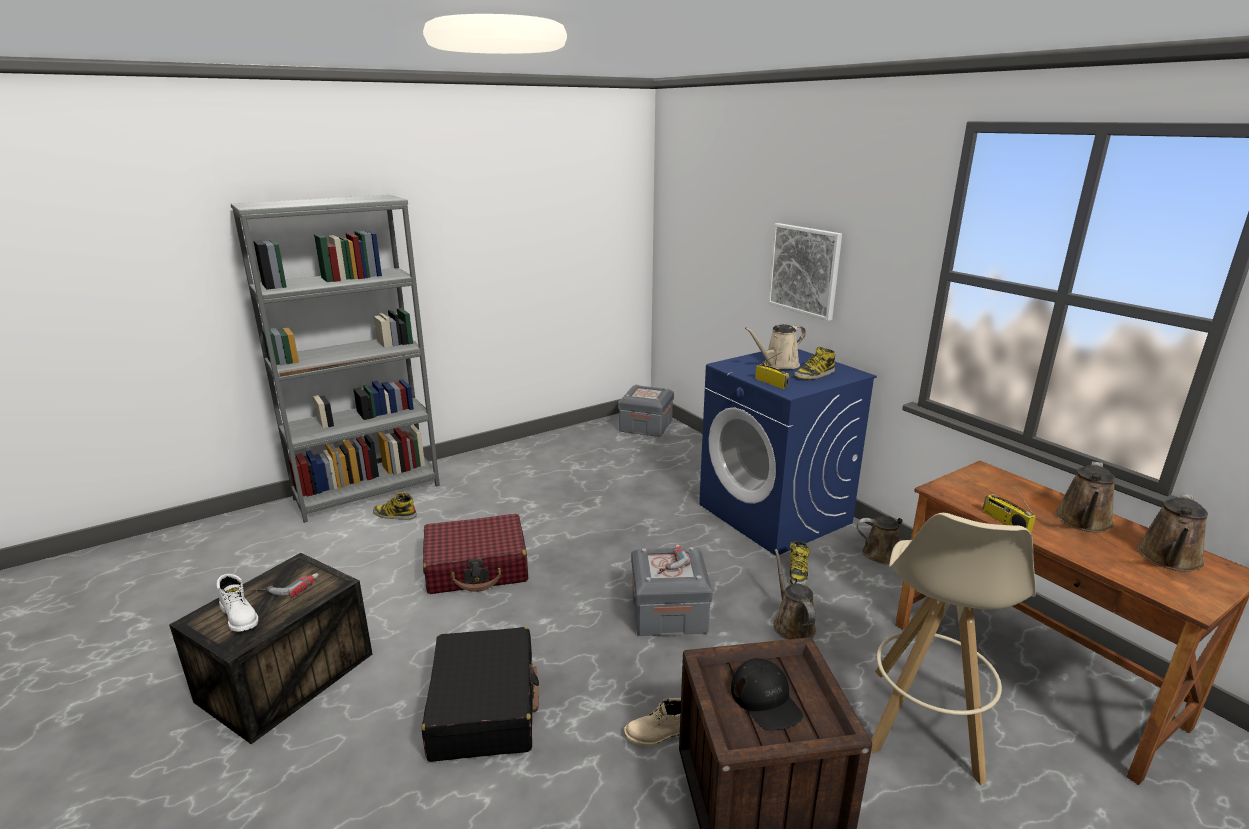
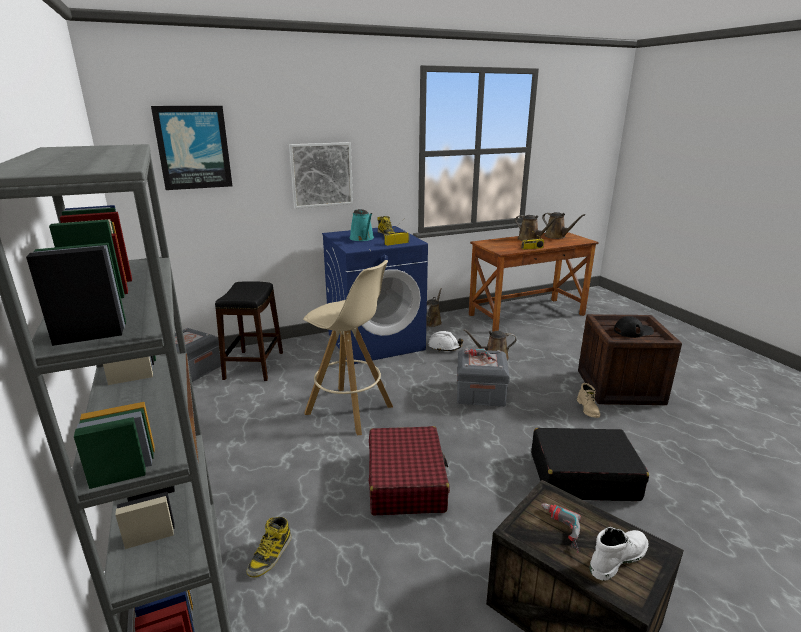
camera: 80 degrees left, 0 degrees up
(669, 451) = (253, 365): none -> black stool
(705, 212) = (193, 147): none -> picture
(778, 365) = (362, 238): beige watering can -> turquoise watering can
(797, 573) = (444, 347): boot -> white hard hat
(925, 723) = (562, 342): beige stool -> beige stool (350, 410)

